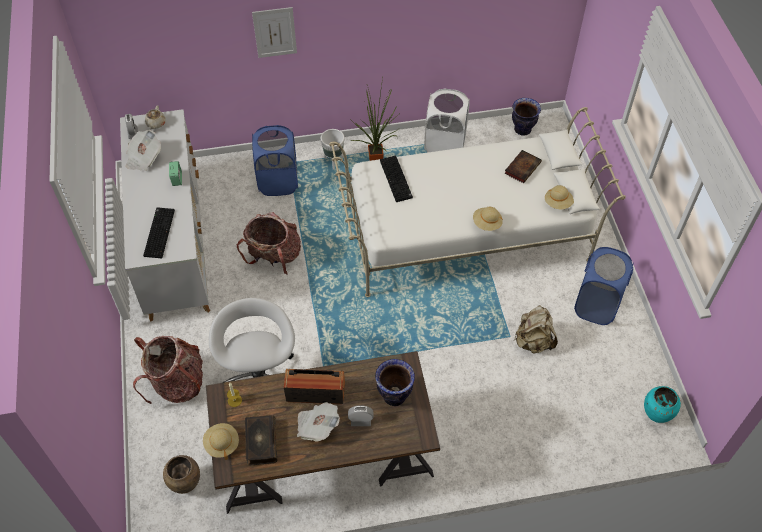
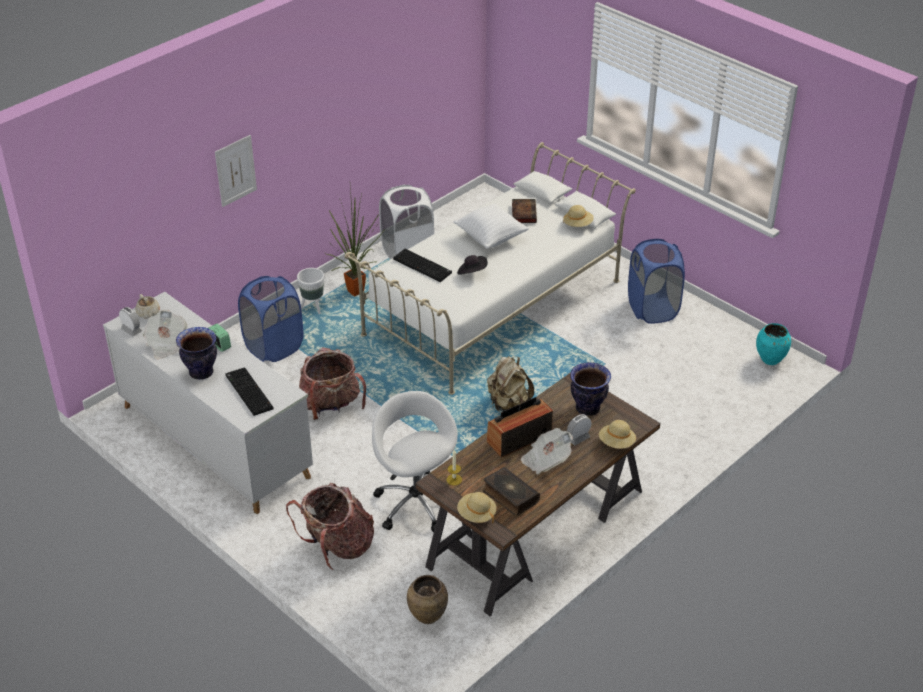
camera: 35 degrees left, 15 degrees down
(429, 206) = (472, 272): none -> black hat
(473, 179) = (491, 238): none -> white pillow
(487, 223) = (534, 263): beige hat -> beige hat (616, 443)
(523, 130) = (466, 212): vase -> vase (202, 372)
(533, 341) = (627, 358): beige backpack -> beige backpack (508, 403)

